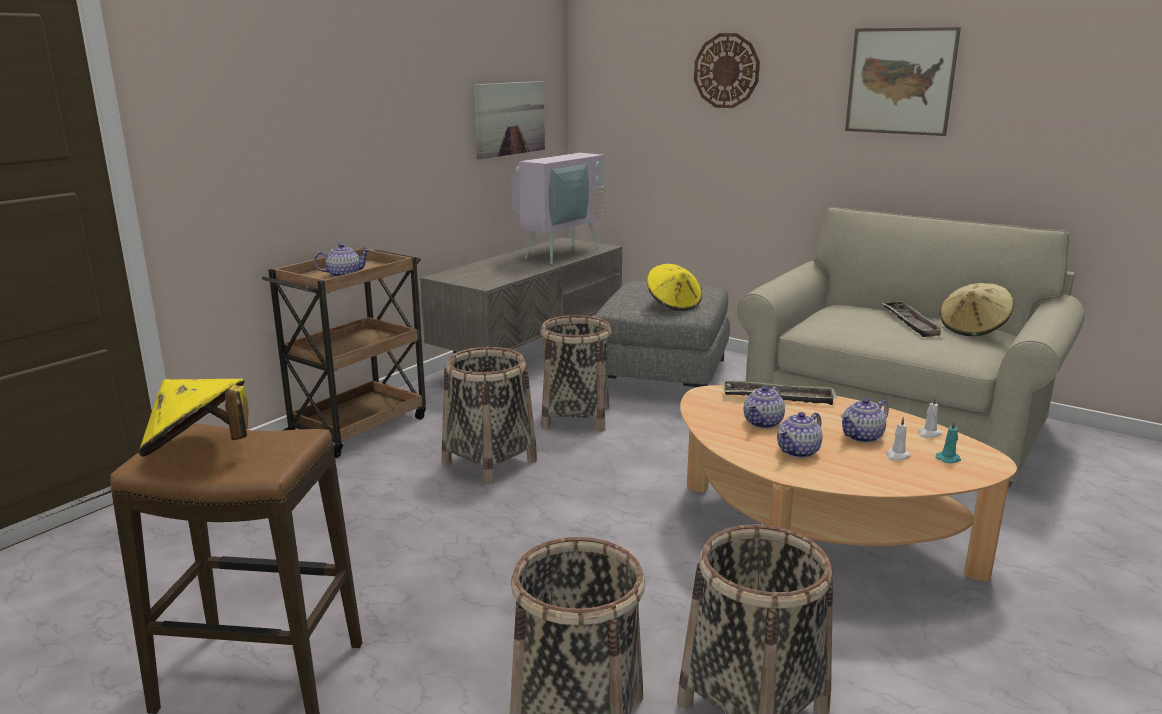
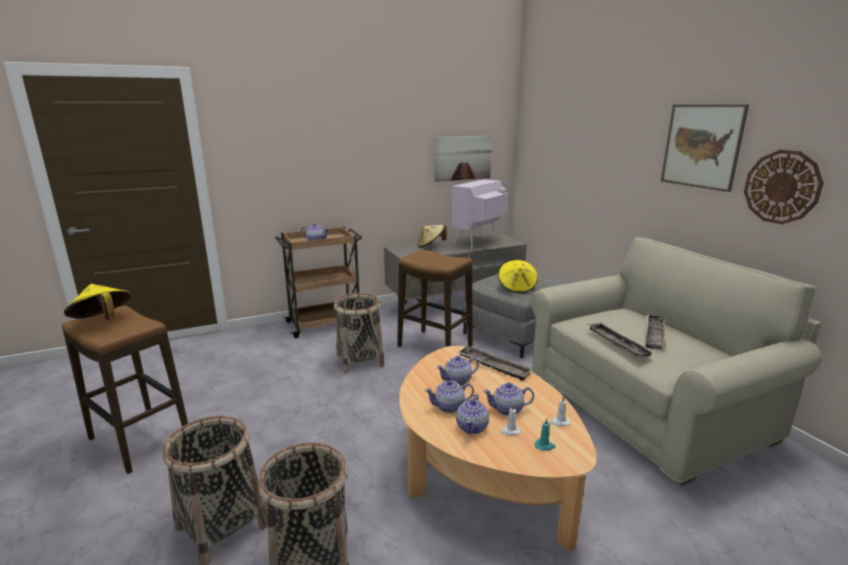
camera: 30 degrees right, 0 degrees up
(557, 253) = (479, 243): television -> television turned 150 degrees clockwise
(576, 418) = (435, 346): basket -> stool
(726, 71) = (594, 133): wall clock -> wall clock (782, 187)
(854, 463) = (472, 427): none -> teapot
(890, 338) = (617, 343): none -> tray
(973, 329) = (700, 351): beige hat -> beige hat (430, 246)

